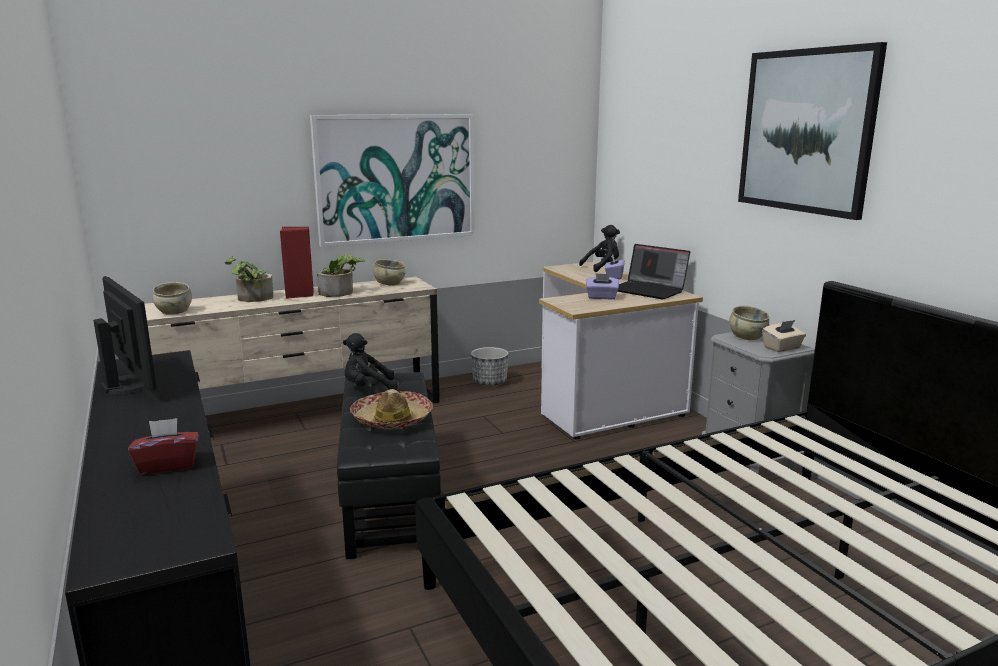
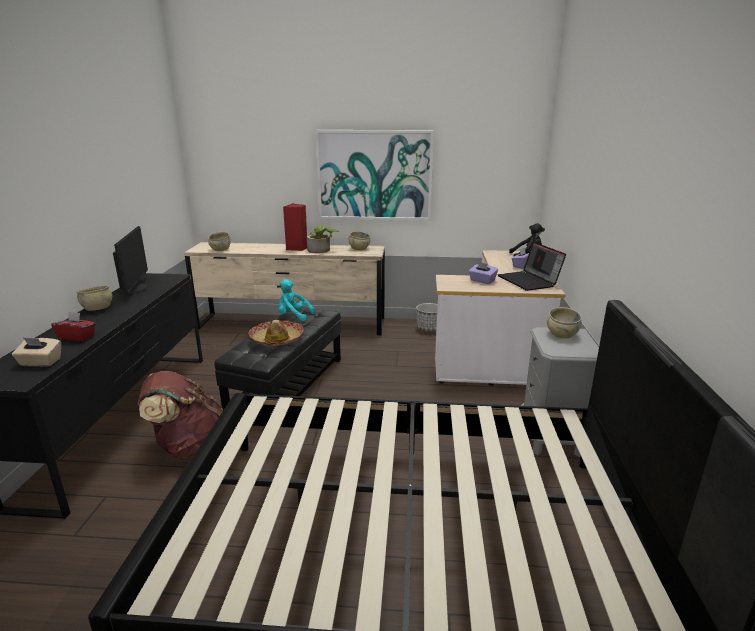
camera: 30 degrees right, 5 degrees up
(118, 421) = (97, 308): none -> beige bowl
(252, 299) = (269, 247): potted plant -> none
(339, 612) = (187, 446): none -> brown backpack
(368, 388) = (293, 316): black plush toy -> turquoise plush toy
(782, 348) = (575, 350): beige tissue box -> beige tissue box (40, 362)
(806, 131) = (628, 158): picture -> none

